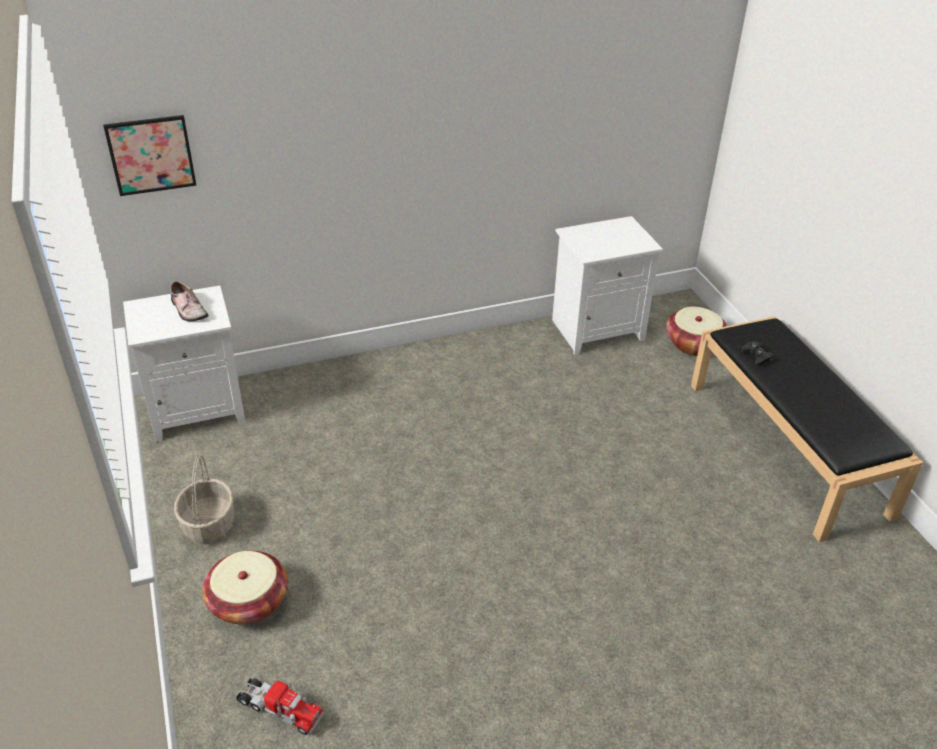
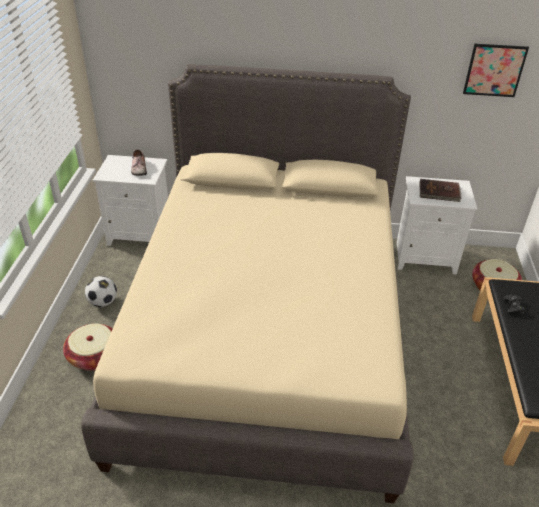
camera: 25 degrees right, 0 degrees up
(151, 155) = (131, 64): picture -> picture (494, 70)
(208, 523) = (103, 302): basket -> football
(280, 709) = (69, 428): toy truck -> none
(466, 488) = (267, 334): none -> beige bed
(608, 240) = (439, 192): none -> brown book

